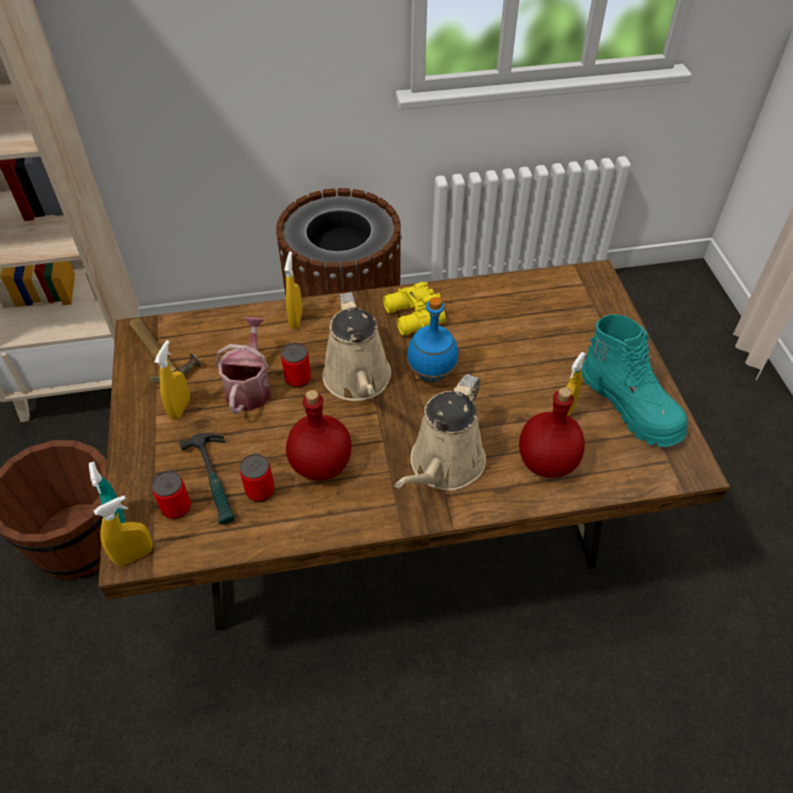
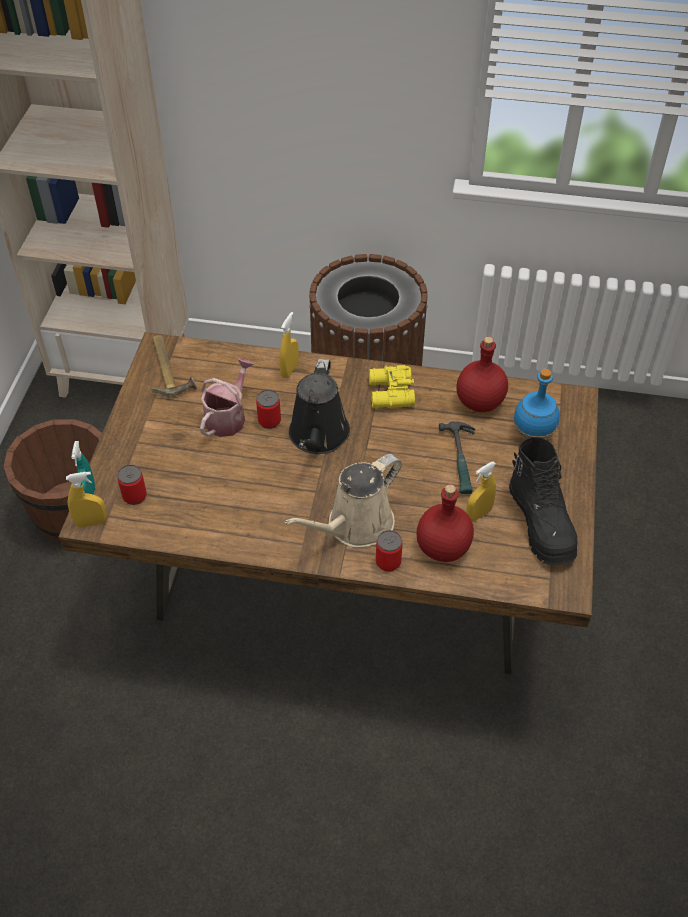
camera: 20 degrees right, 0 degrees up
(180, 408) = (167, 419): yellow spray bottle -> none
(215, 480) = (172, 484): hammer -> hammer (461, 460)
(260, 490) = (202, 502): can -> can (388, 562)
(320, 465) = (256, 496): red bottle -> red bottle (479, 402)
(358, 381) = (318, 436): beige watering can -> black watering can
(432, 373) = (382, 447): blue bottle -> blue bottle (533, 434)
(630, 406) = (542, 523): turquoise boot -> black boot

